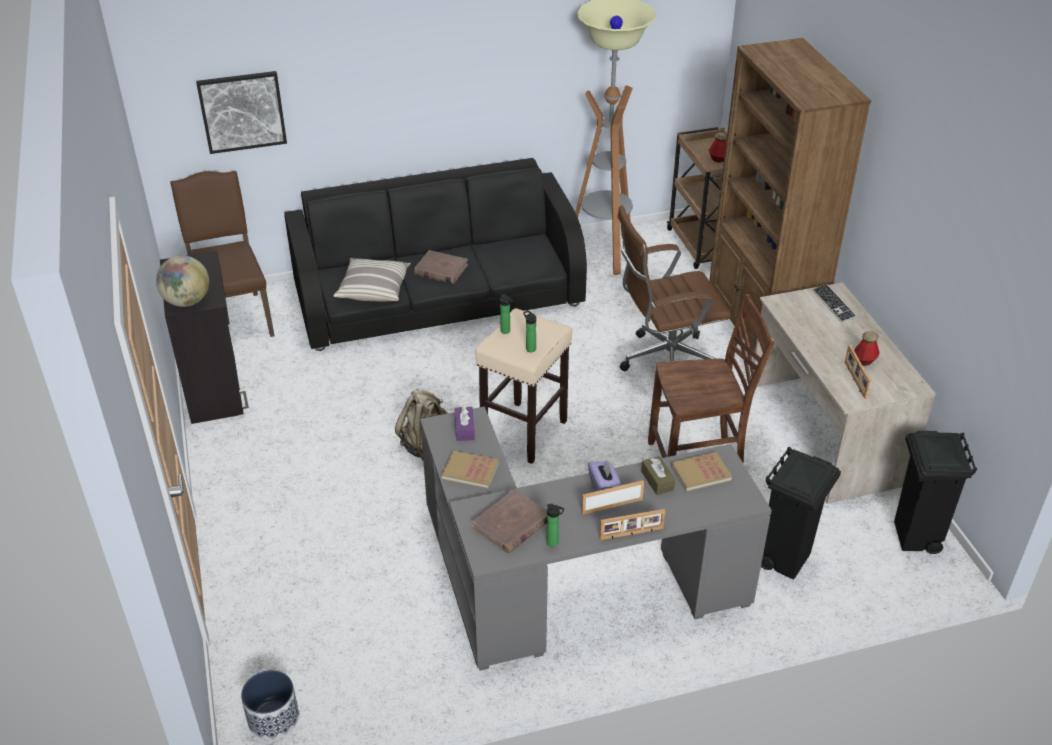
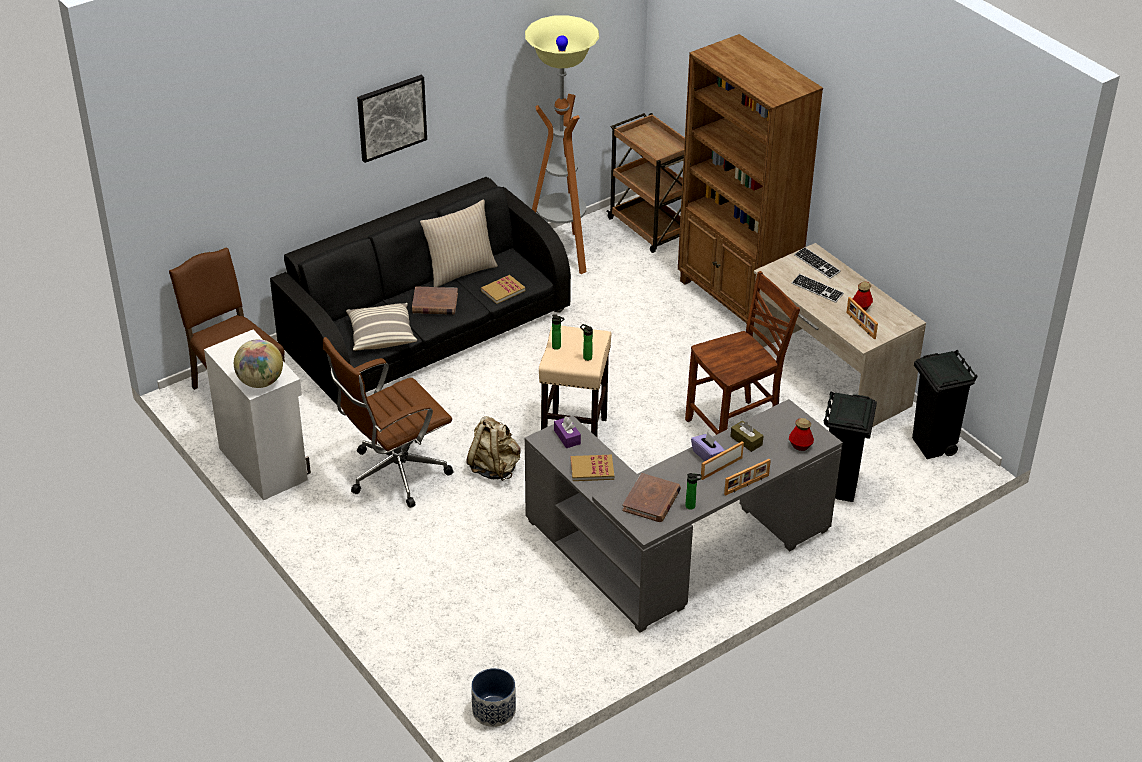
camera: 20 degrees left, 0 degrees up
(215, 388) = (264, 463): black cabinet -> white cabinet
(242, 111) = (231, 189): picture -> picture (391, 117)
(483, 245) = (460, 271): none -> beige pillow
(664, 362) = (666, 346): brown office chair -> brown office chair (393, 475)
(700, 473) = (776, 427): book -> book (503, 290)
(718, 159) = (659, 146): bottle -> bottle (800, 446)
(822, 331) = (817, 289): none -> keyboard

